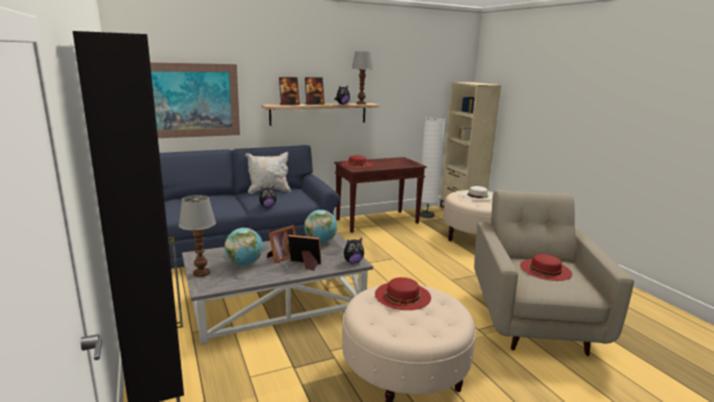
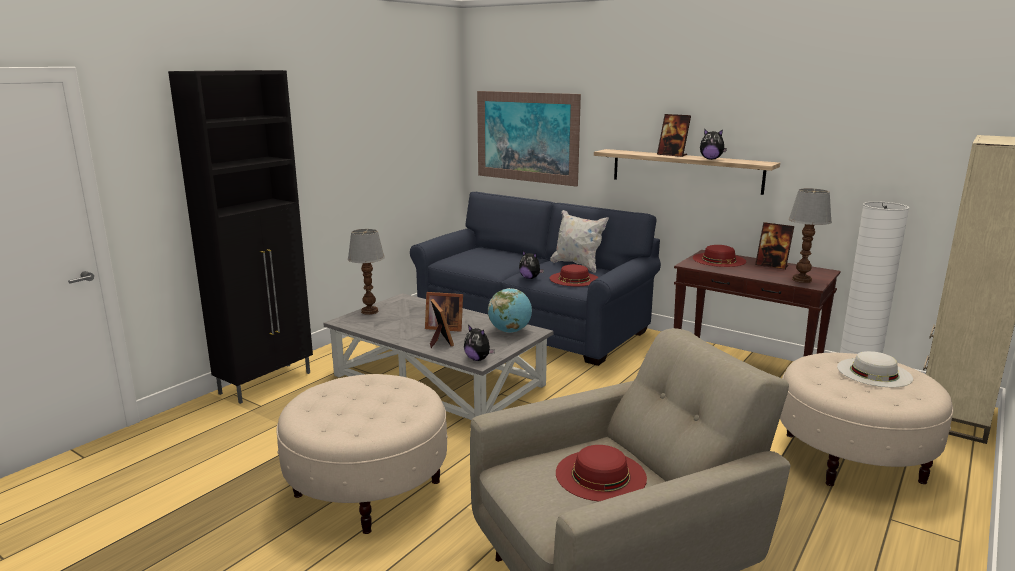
camera: 60 degrees right, 0 degrees up
(244, 263) = (409, 318): globe -> none
(289, 104) = (635, 152): picture frame -> picture frame (772, 266)
(361, 104) = (747, 161): table lamp -> table lamp (801, 280)
(403, 295) = (395, 394): red hat -> red hat (574, 279)

